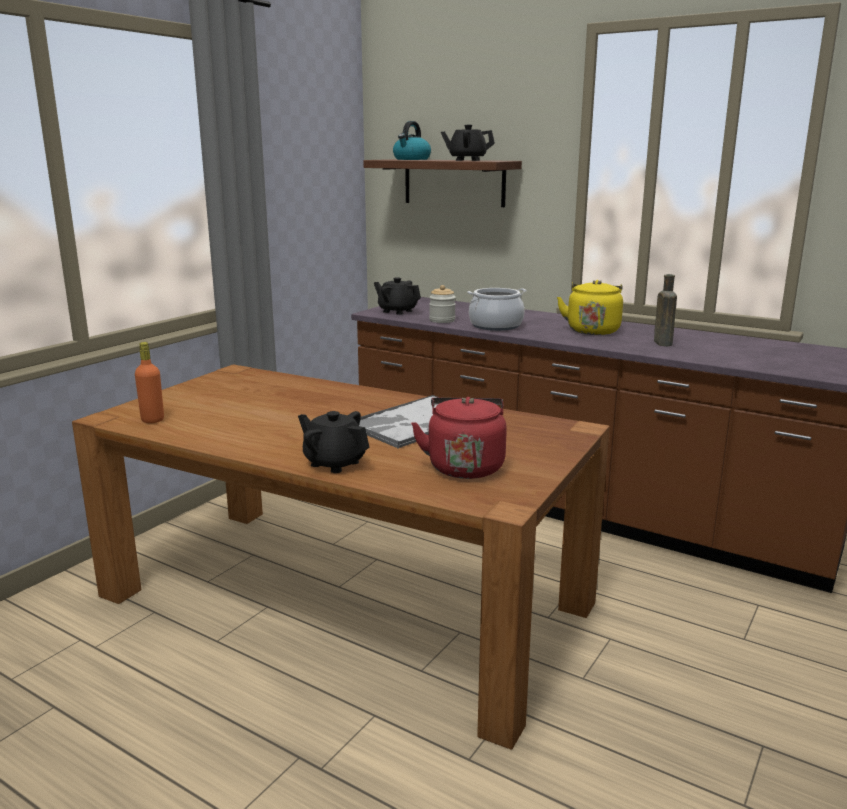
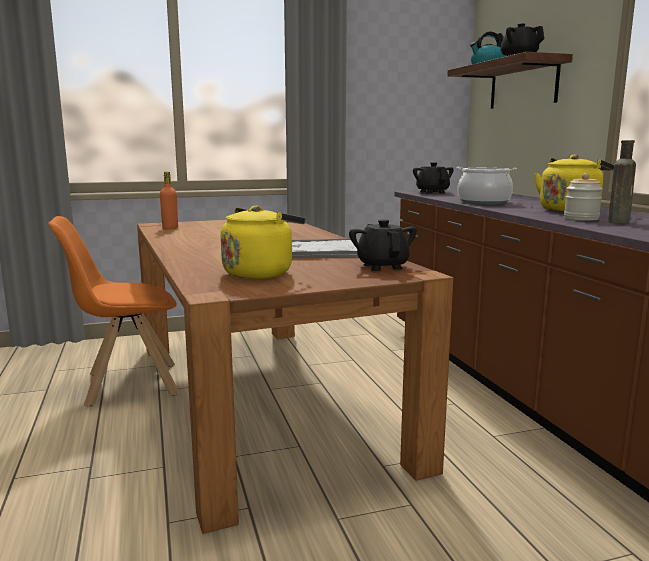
camera: 40 degrees right, 5 degrees down
(160, 651) = (126, 384): none -> orange chair
(334, 463) = (191, 257): black teapot -> black teapot (382, 266)
(442, 320) = (449, 197): jar -> jar (581, 218)
(465, 466) = (260, 273): red kettle -> yellow kettle

